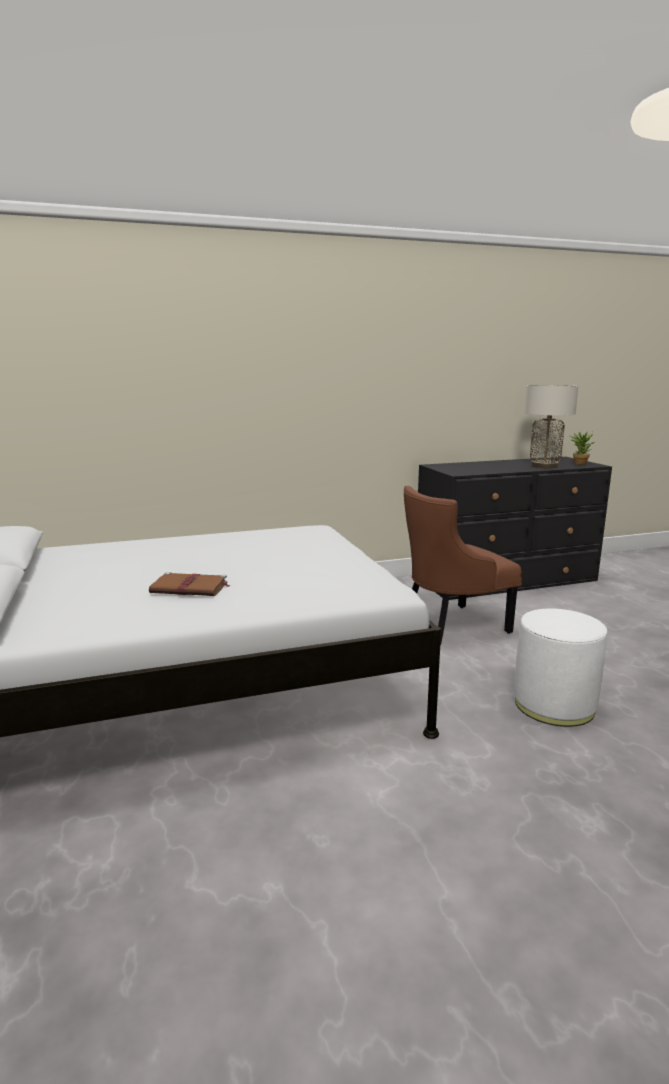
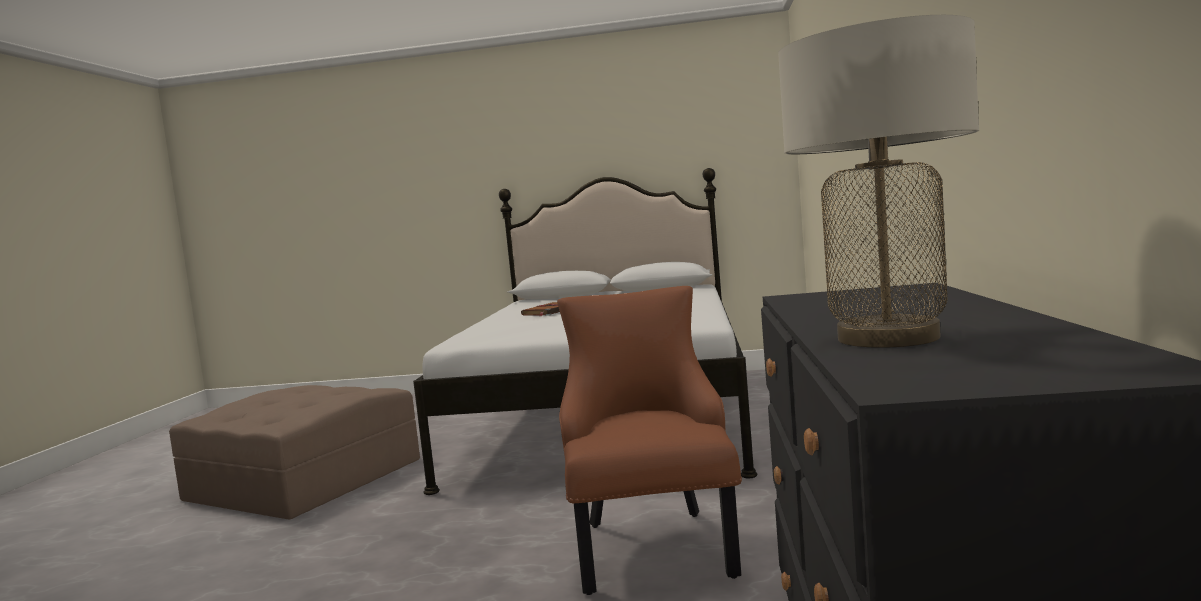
camera: 115 degrees right, 10 degrees down
(454, 886) = (304, 479): none -> brown ottoman
(554, 705) = (381, 564): white ottoman -> none
(579, 463) = (952, 372): potted plant -> none

